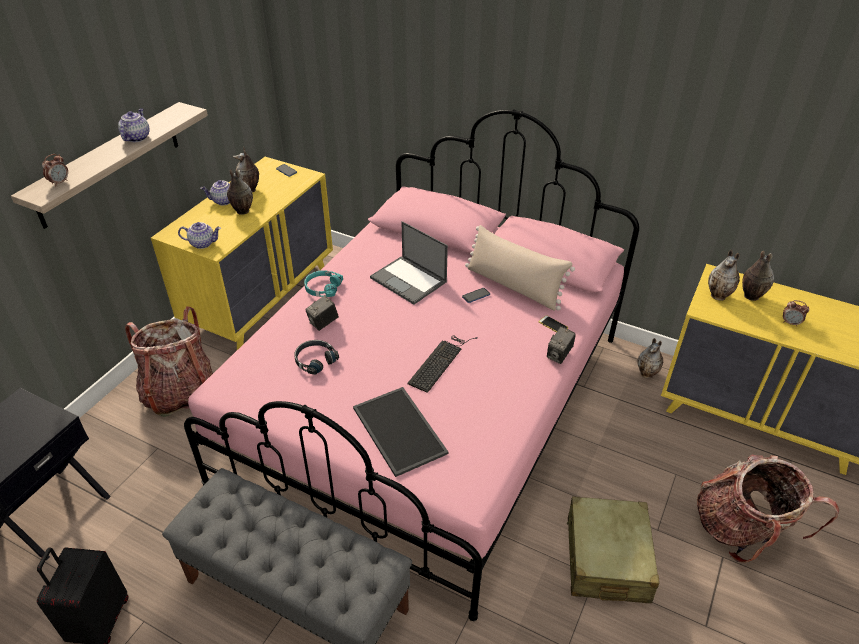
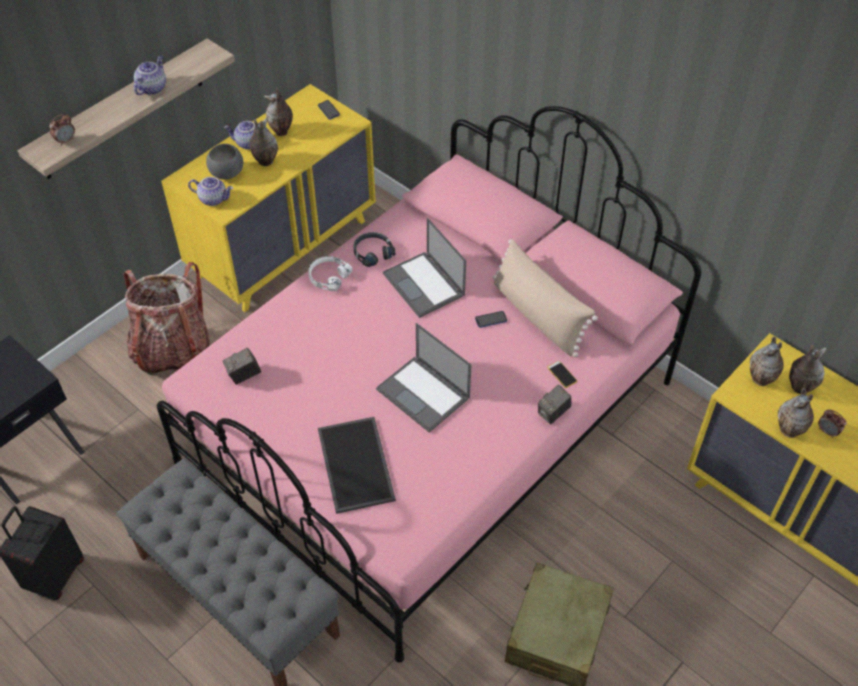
camera: 15 degrees right, 10 degrees up
(209, 224) = (226, 173): none -> grey bowl
(315, 360) = (295, 366): black headphones -> black headphones (372, 252)
(322, 288) = (328, 277): turquoise headphones -> white headphones
(323, 323) = (316, 322): camera -> camera (244, 375)
(440, 361) = (424, 394): keyboard -> laptop
(647, 374) = (693, 435): vase -> vase (790, 431)
(742, 530) = (718, 639): backpack -> none

